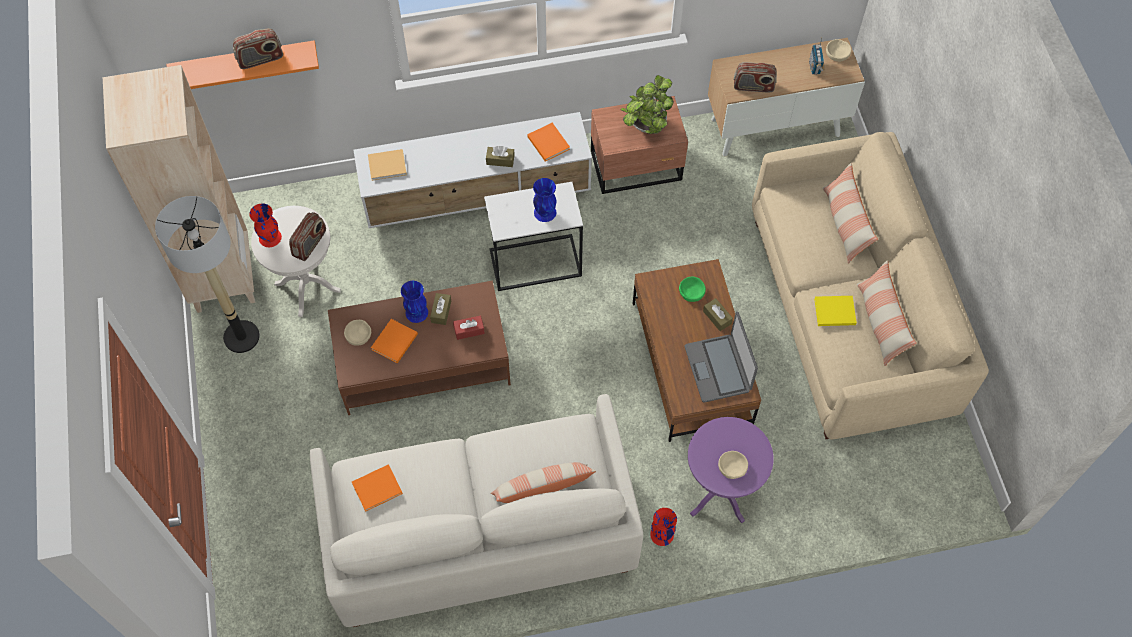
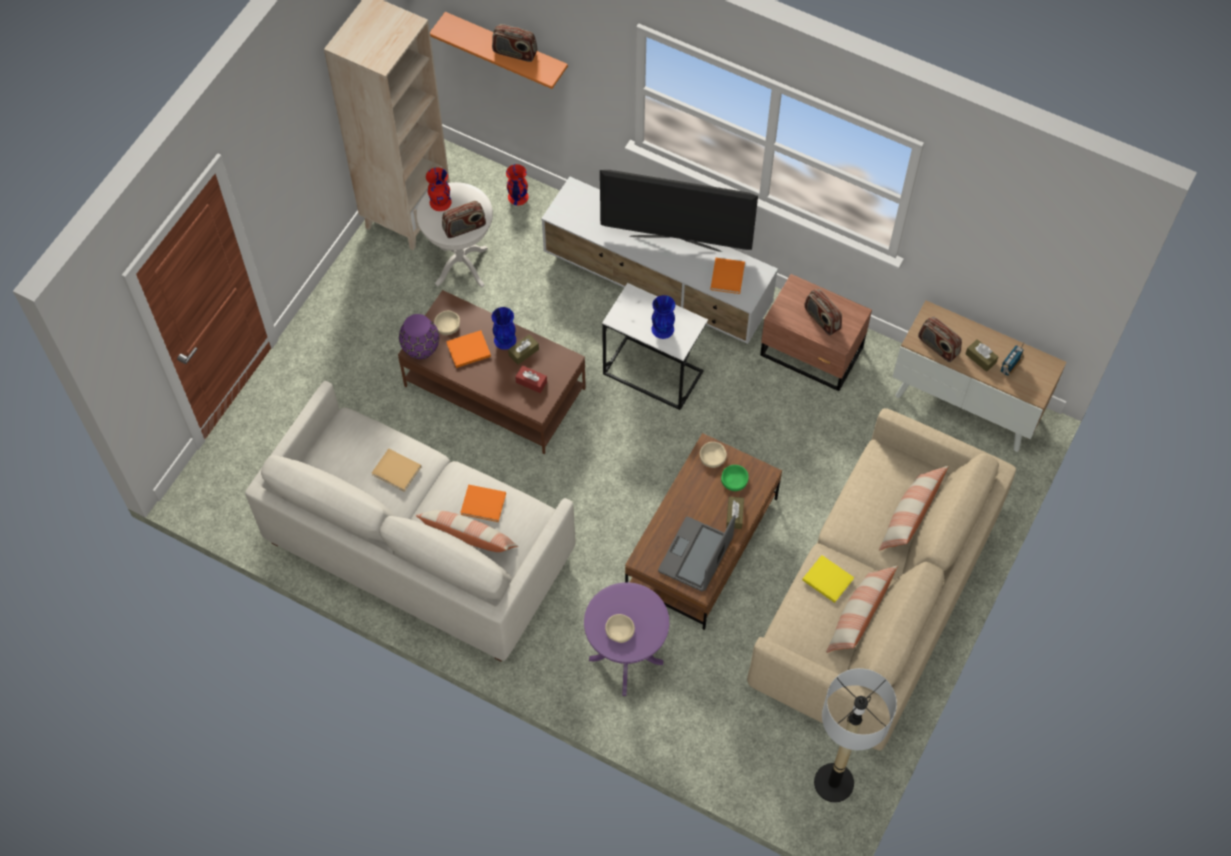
camera: 40 degrees right, 0 degrees up
(242, 337) = (381, 270): floor lamp -> floor lamp (834, 783)
(353, 369) = (420, 349): none -> purple vase
(378, 488) = (354, 447): orange book -> orange book (484, 504)
(388, 165) = (584, 208): beige book -> beige book (397, 471)
(485, 144) = (675, 242): none -> television
(500, 160) = (675, 264): brown tissue box -> brown tissue box (980, 358)
(646, 127) = (821, 319): potted plant -> radio
(661, 535) = (552, 655): red vase -> red vase (517, 196)
(837, 53) = (1043, 369): beige bowl -> beige bowl (712, 457)

